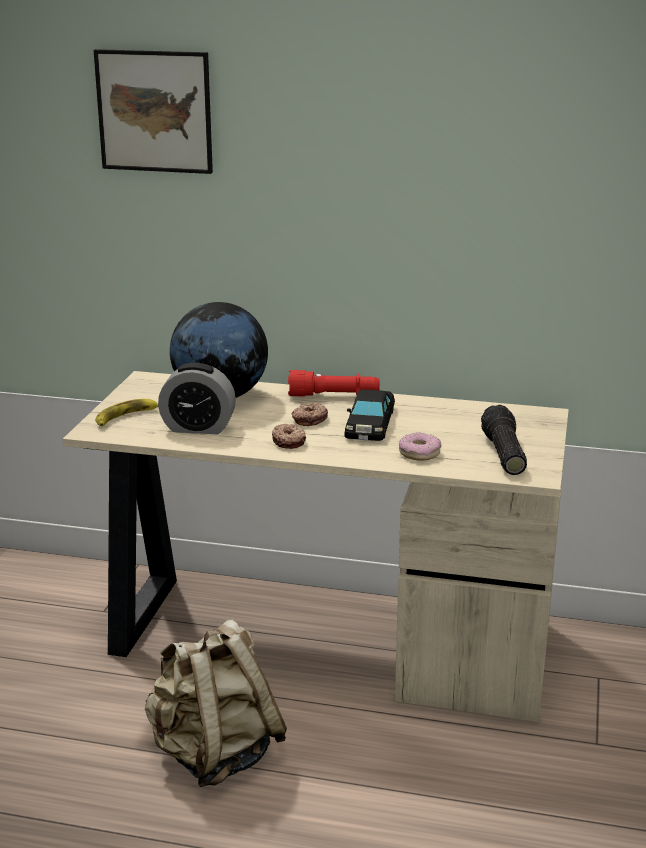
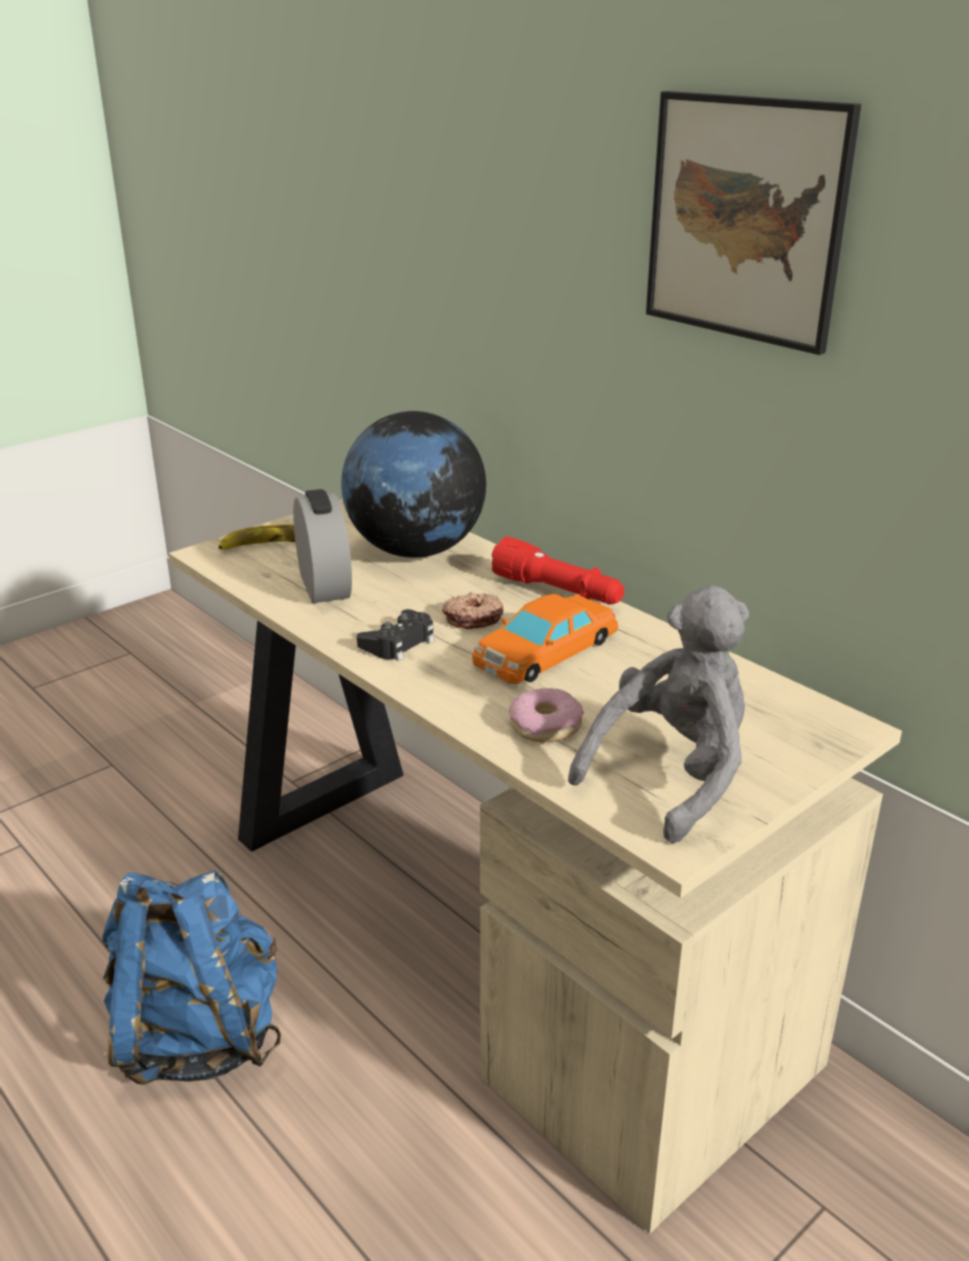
camera: 35 degrees right, 5 degrees up
(154, 111) = (402, 113): picture -> picture (745, 219)
(198, 428) = (324, 586): alarm clock -> alarm clock turned 150 degrees counterclockwise
(214, 755) = (198, 1036): beige backpack -> blue backpack
(289, 441) = (399, 643): donut -> black game controller
(370, 423) = (545, 651): black toy car -> orange toy car
(502, 454) = (672, 775): flashlight -> grey plush toy

